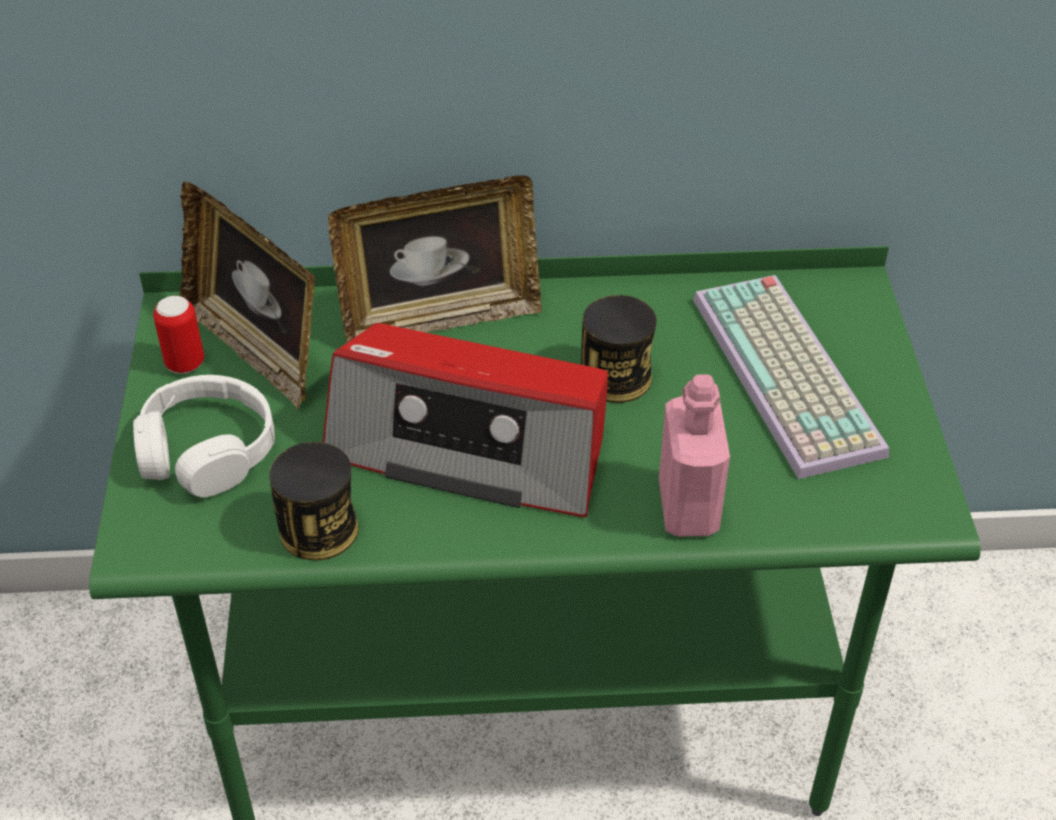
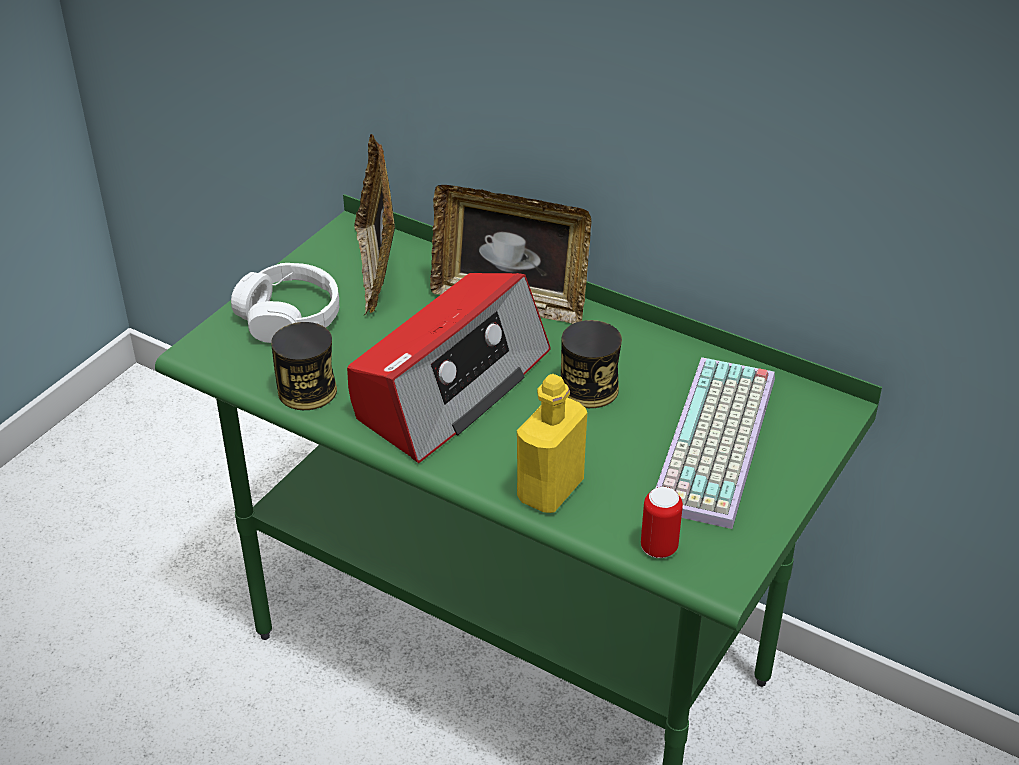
camera: 35 degrees right, 5 degrees down
(185, 363) = (326, 261): can -> can (659, 548)
(472, 445) = (449, 386): radio -> radio turned 105 degrees counterclockwise
(688, 508) = (550, 490): pink bottle -> yellow bottle

